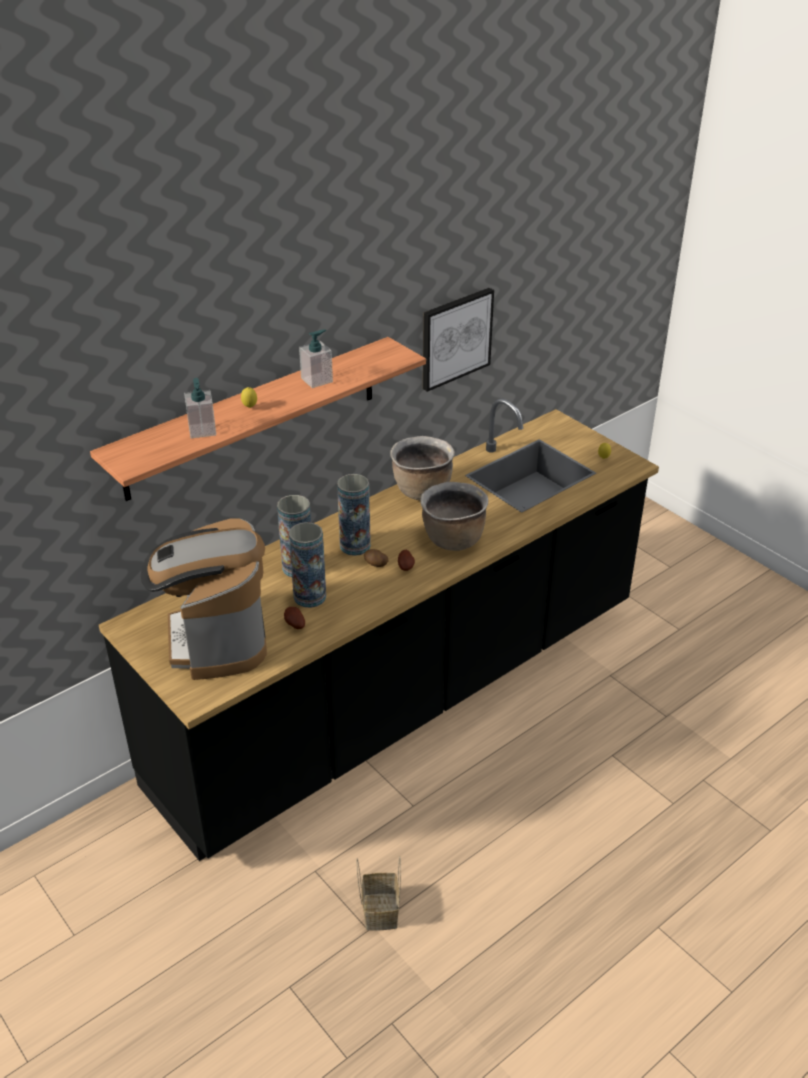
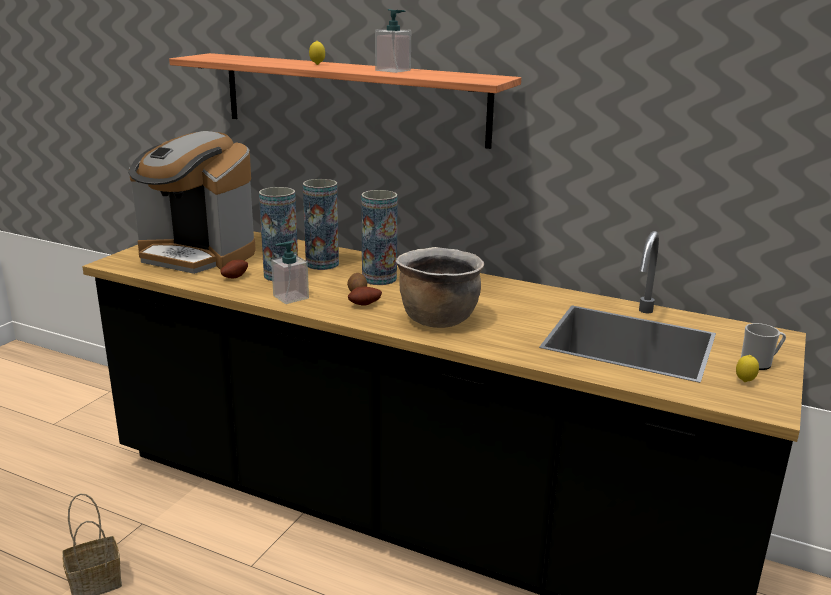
camera: 65 degrees right, 15 degrees down
(202, 430) = (264, 61): soap dispenser -> soap dispenser (290, 297)
(216, 639) = (197, 255): coffee machine -> coffee machine turned 120 degrees counterclockwise
(421, 491) = (511, 290): brown cooking pot -> none
(455, 338) = (627, 127): picture -> none
(585, 443) = (759, 363): none -> mug

